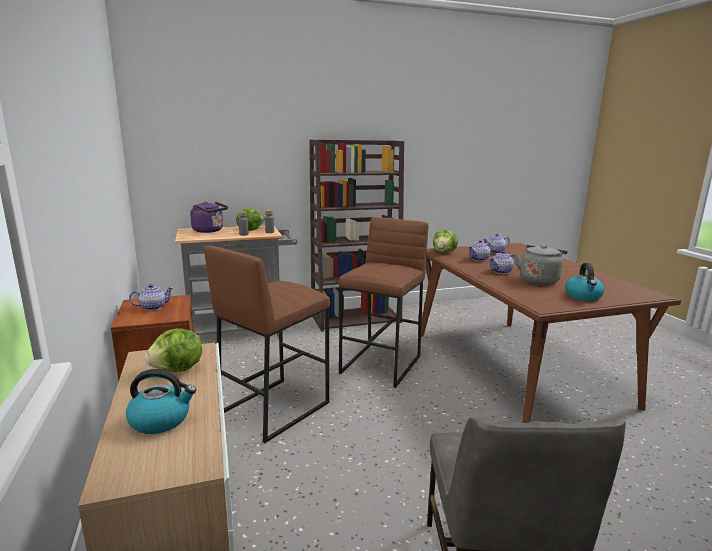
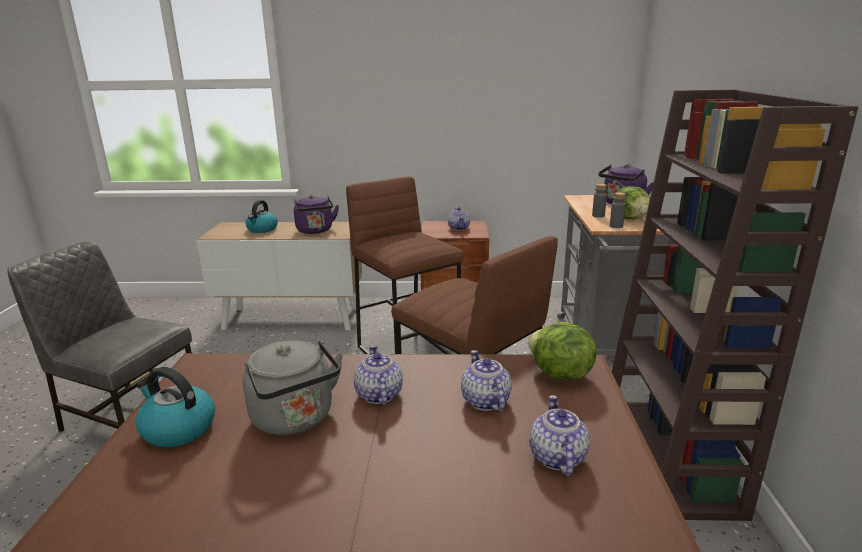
camera: 110 degrees right, 5 degrees up
(178, 370) = (315, 231): lettuce -> purple kettle

